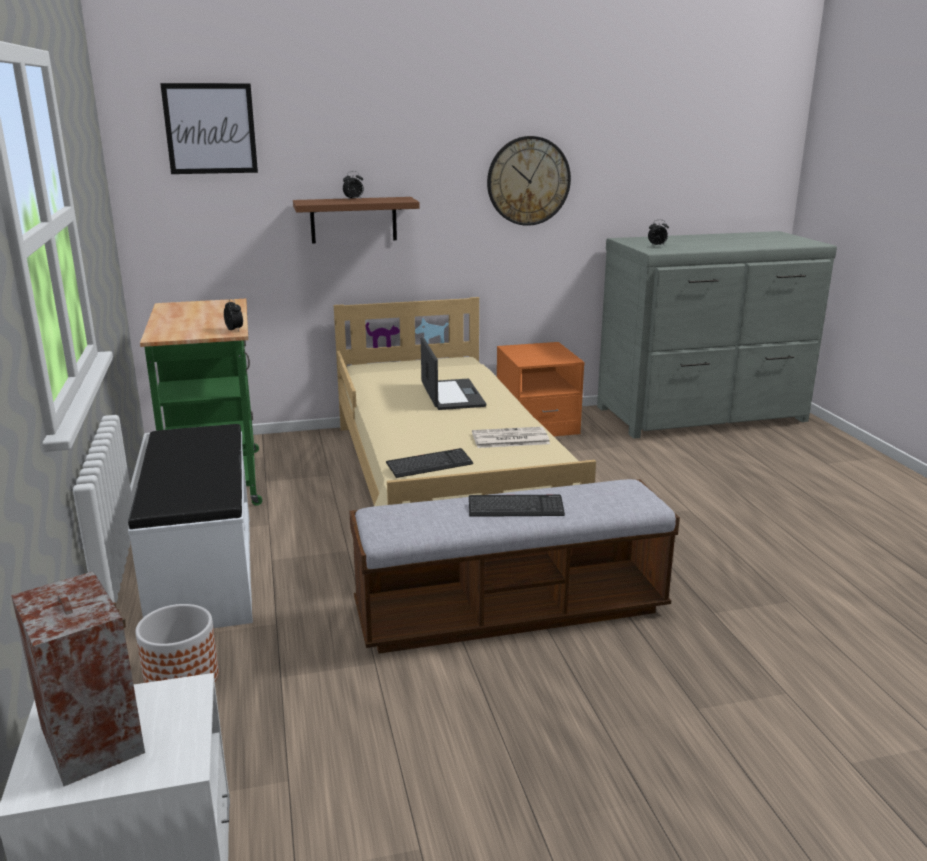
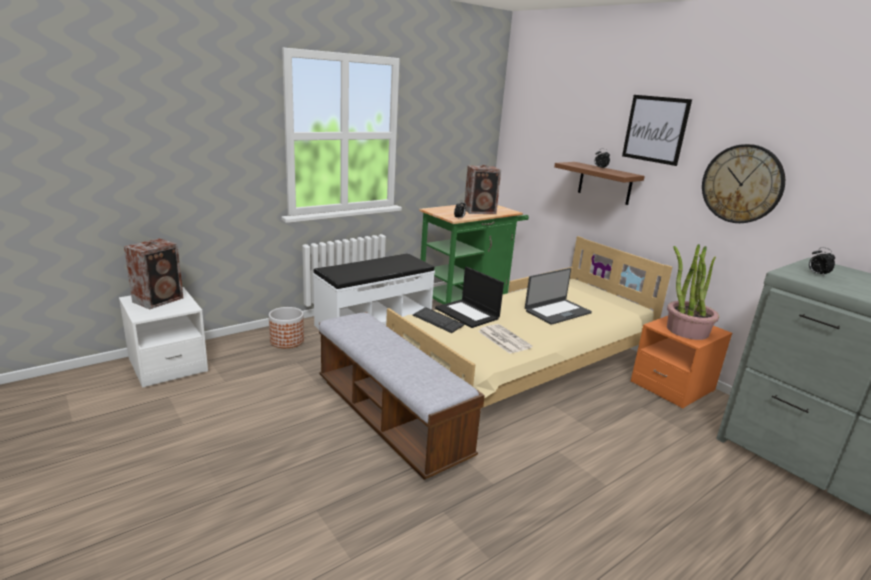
camera: 65 degrees right, 0 degrees up
(210, 129) = (545, 110): picture -> picture (655, 129)
(211, 314) = (481, 211): none -> speaker
(419, 442) = (468, 313): none -> laptop
(515, 508) = (389, 350): keyboard -> none
(544, 355) = (687, 330): none -> potted plant

